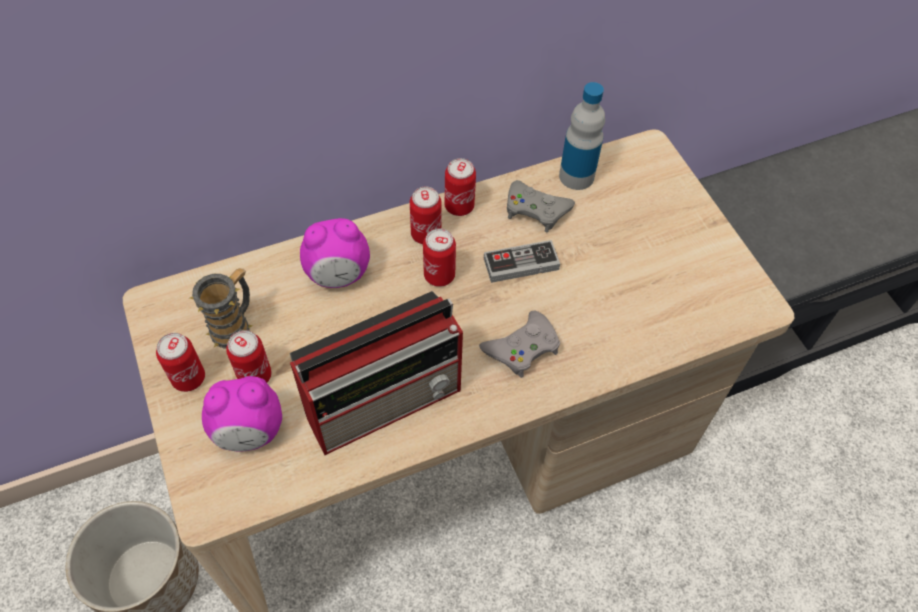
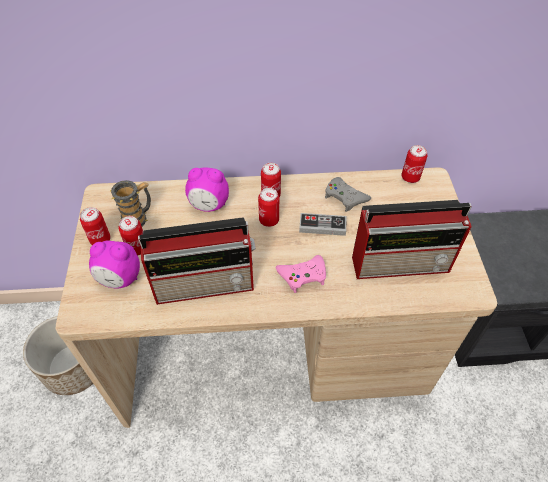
camera: 20 degrees right, 5 degrees down
(459, 206) = (297, 184): can -> can (410, 177)
(522, 348) = (303, 275): grey game controller -> pink game controller
(576, 176) = (379, 183): bottle -> none
(652, 290) = (402, 263): none -> radio

